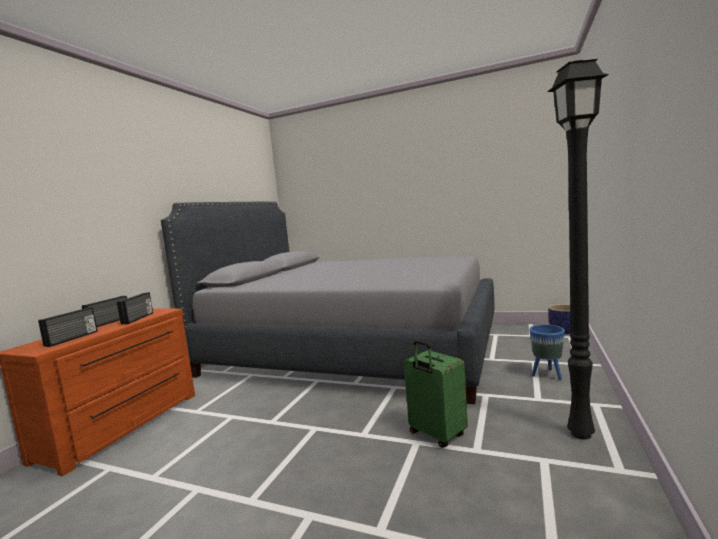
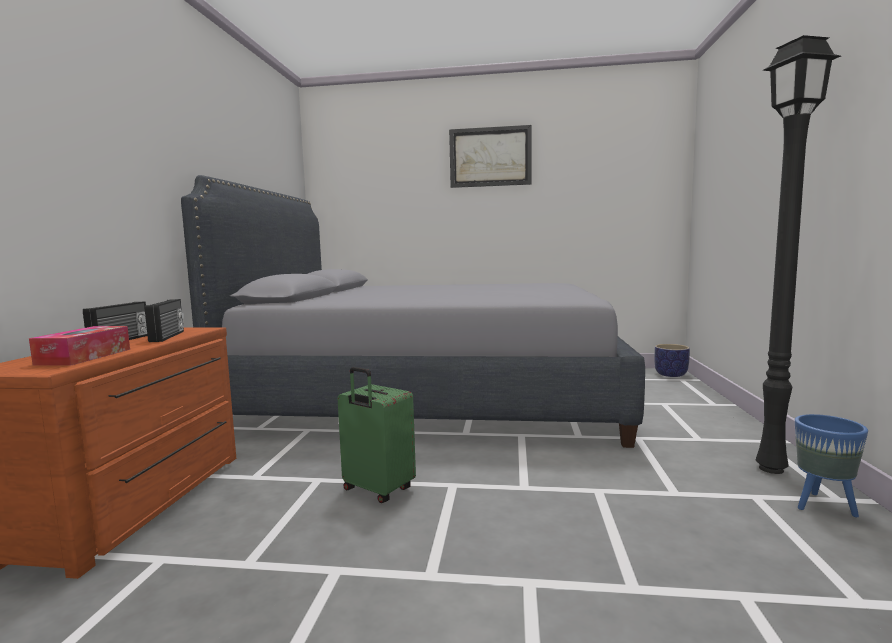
camera: 15 degrees left, 0 degrees up
(72, 338) = (84, 356): radio -> tissue box
(405, 157) = (490, 157): none -> picture
(436, 435) = (615, 481): green suitcase -> green suitcase (377, 490)
(548, 375) = (689, 416): blue planter -> blue planter (823, 506)

